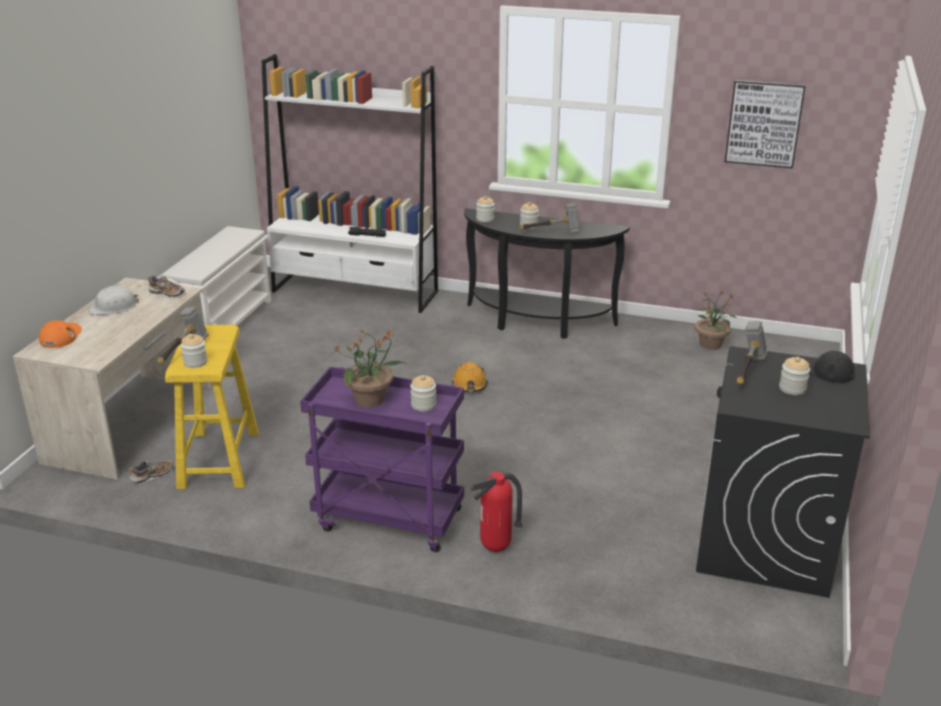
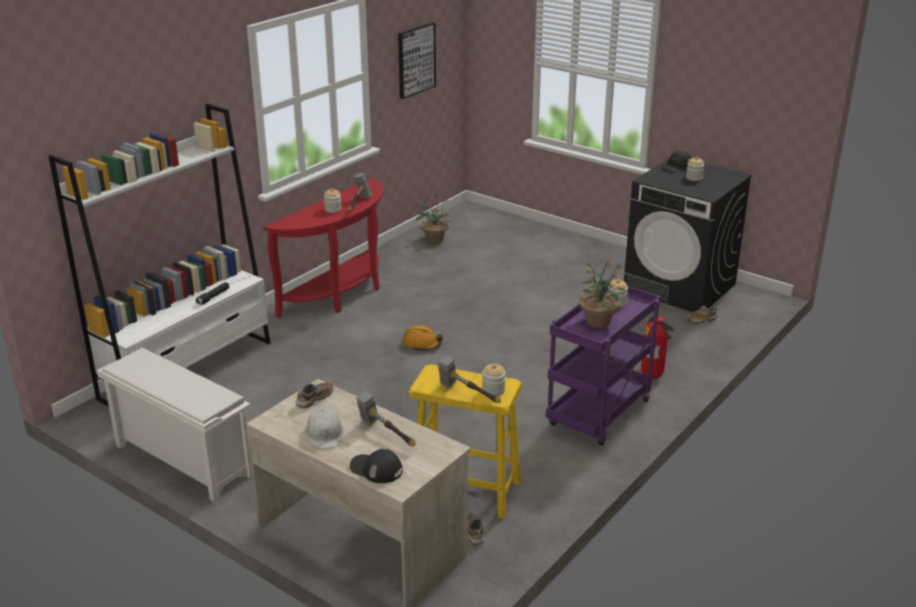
camera: 70 degrees left, 0 degrees up
(61, 336) = (376, 469): orange cap -> black cap
(485, 219) = (299, 223): jar -> none
(536, 323) = (341, 294): black console table -> red console table
(680, 574) = (701, 320): none -> shoe
(748, 371) = (668, 183): hammer -> hammer (386, 435)

